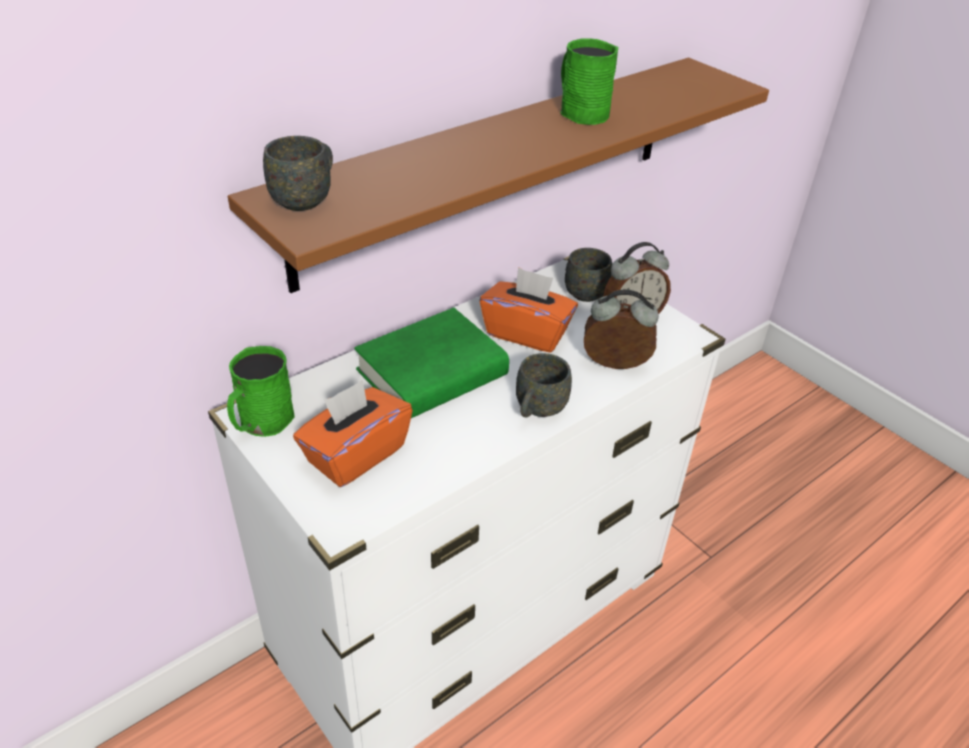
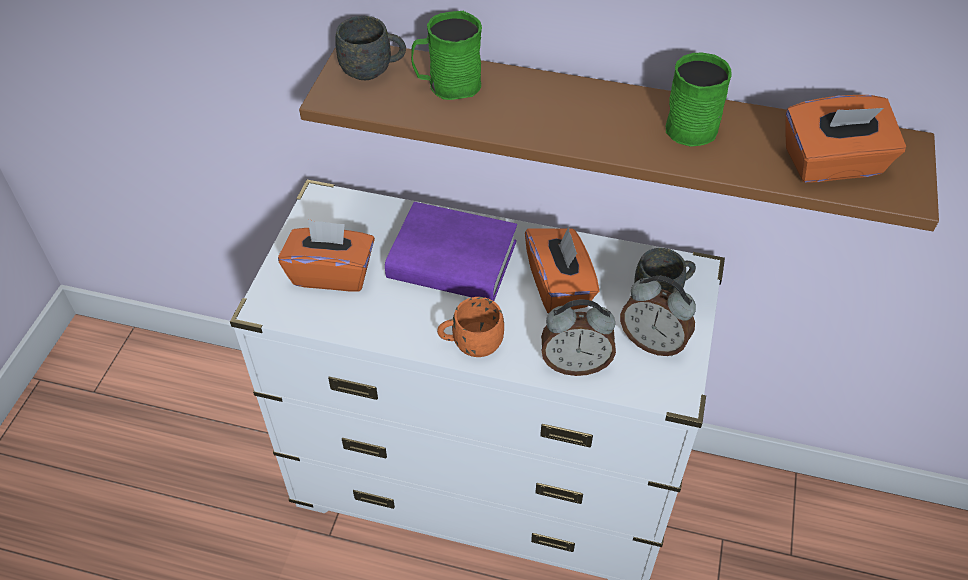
camera: 55 degrees right, 10 degrees up
(261, 423) = (318, 210): green mug -> green mug (447, 85)
(432, 373) = (452, 260): green book -> purple book
(537, 410) = (471, 344): grey mug -> orange mug
(615, 366) = (575, 364): alarm clock -> alarm clock turned 120 degrees clockwise
(682, 92) = (833, 164): none -> orange tissue box

